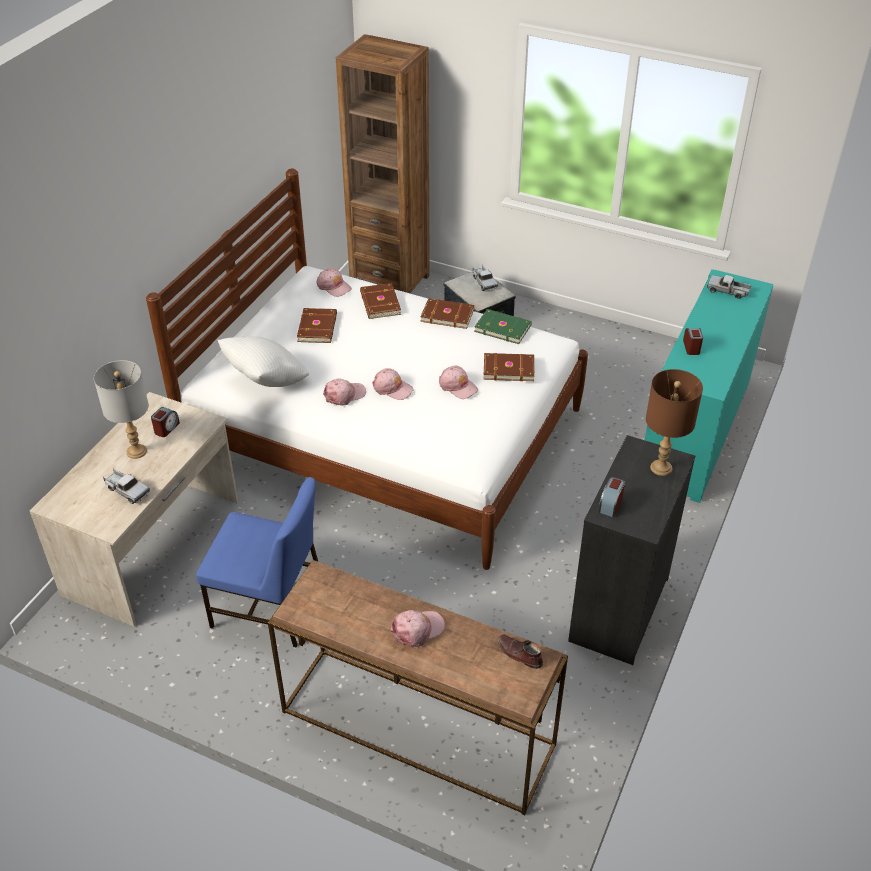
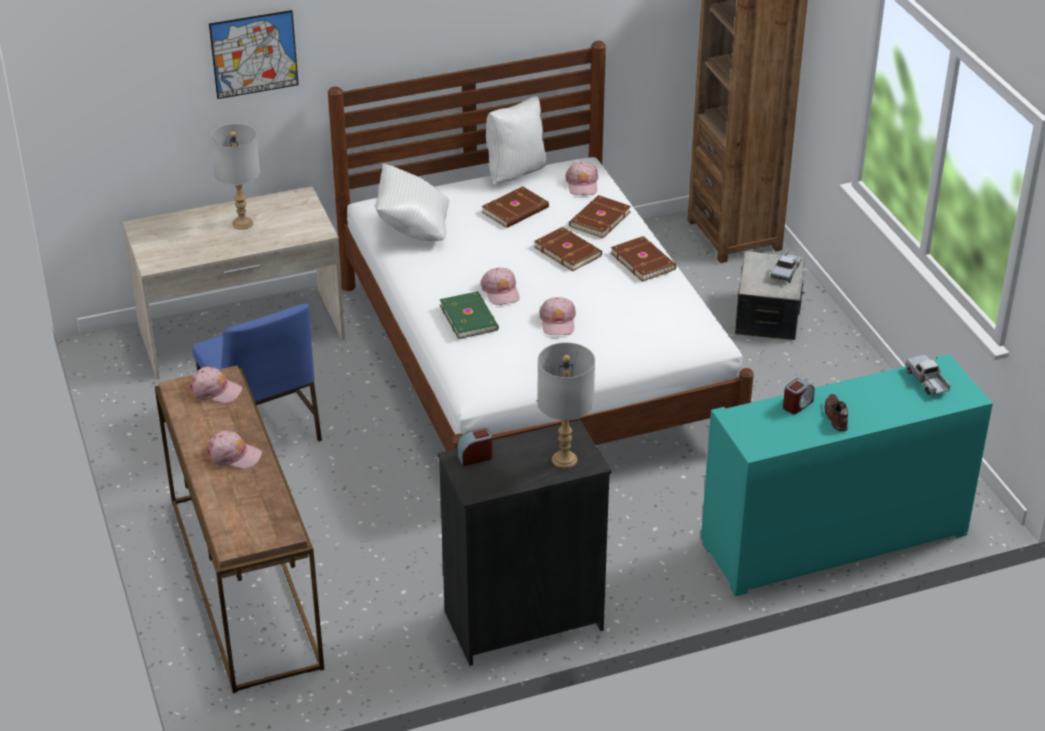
camera: 45 degrees right, 5 degrees down
(87, 294) = (254, 54): none -> picture
(127, 490) = (199, 246): toy truck -> none
(166, 428) = (285, 219): alarm clock -> none
(275, 303) = (515, 172): none -> white pillow
(344, 395) = (455, 274): pink cap -> pink cap (215, 390)
(502, 328) = (676, 299): green book -> green book (469, 317)
(508, 368) = (625, 334): brown book -> brown book (568, 251)
(519, 654) = (275, 519): brown shoe -> brown shoe (835, 416)
(660, 467) = (564, 459): brown table lamp -> grey table lamp

